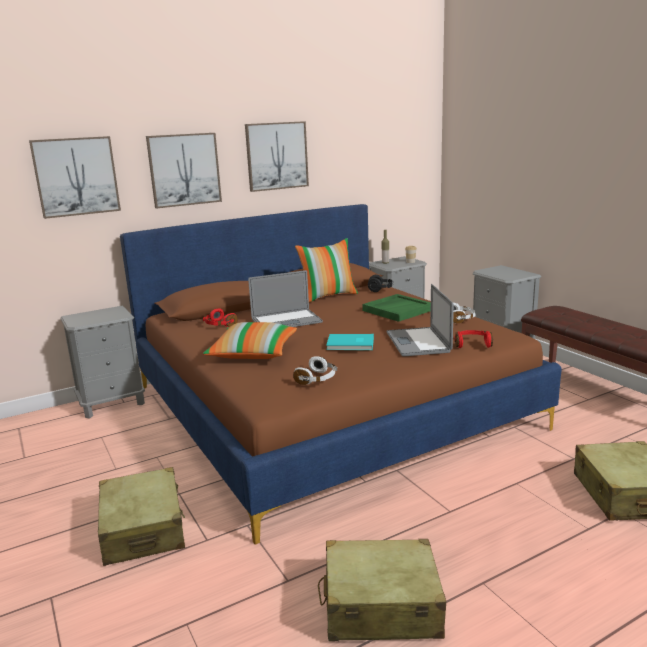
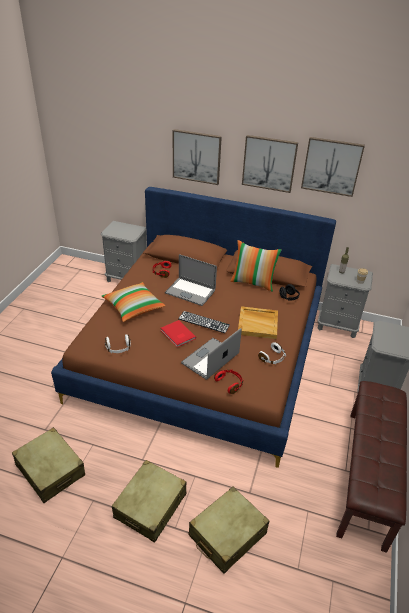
camera: 45 degrees right, 20 degrees up
(76, 176) = (129, 145): picture -> picture (331, 166)
(143, 529) = (43, 362): beige suitcase -> beige suitcase (151, 506)
(351, 344) = (177, 335): turquoise book -> red book
(352, 328) = (204, 322): none -> keyboard
(398, 310) = (258, 324): green tray -> beige tray

